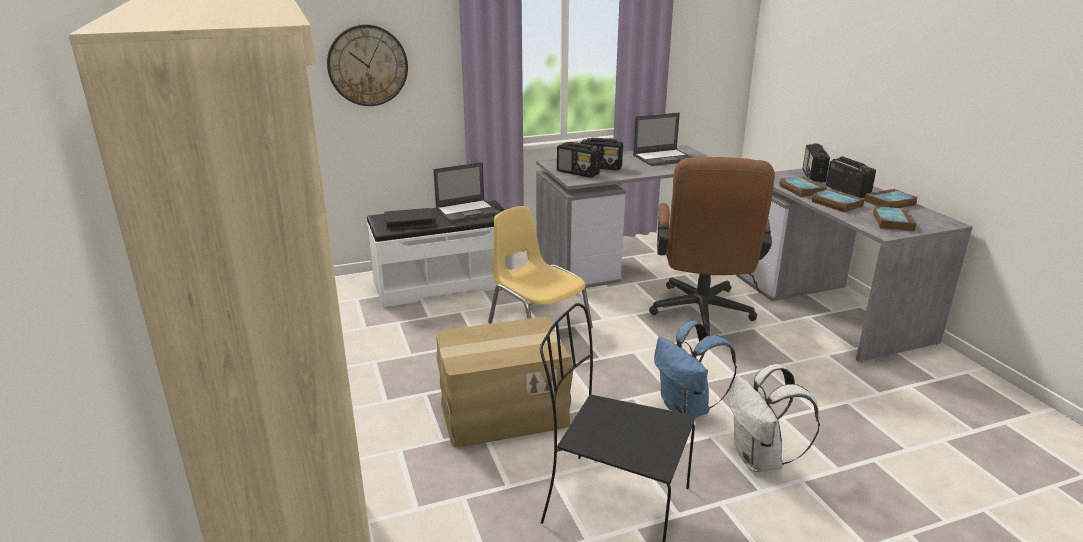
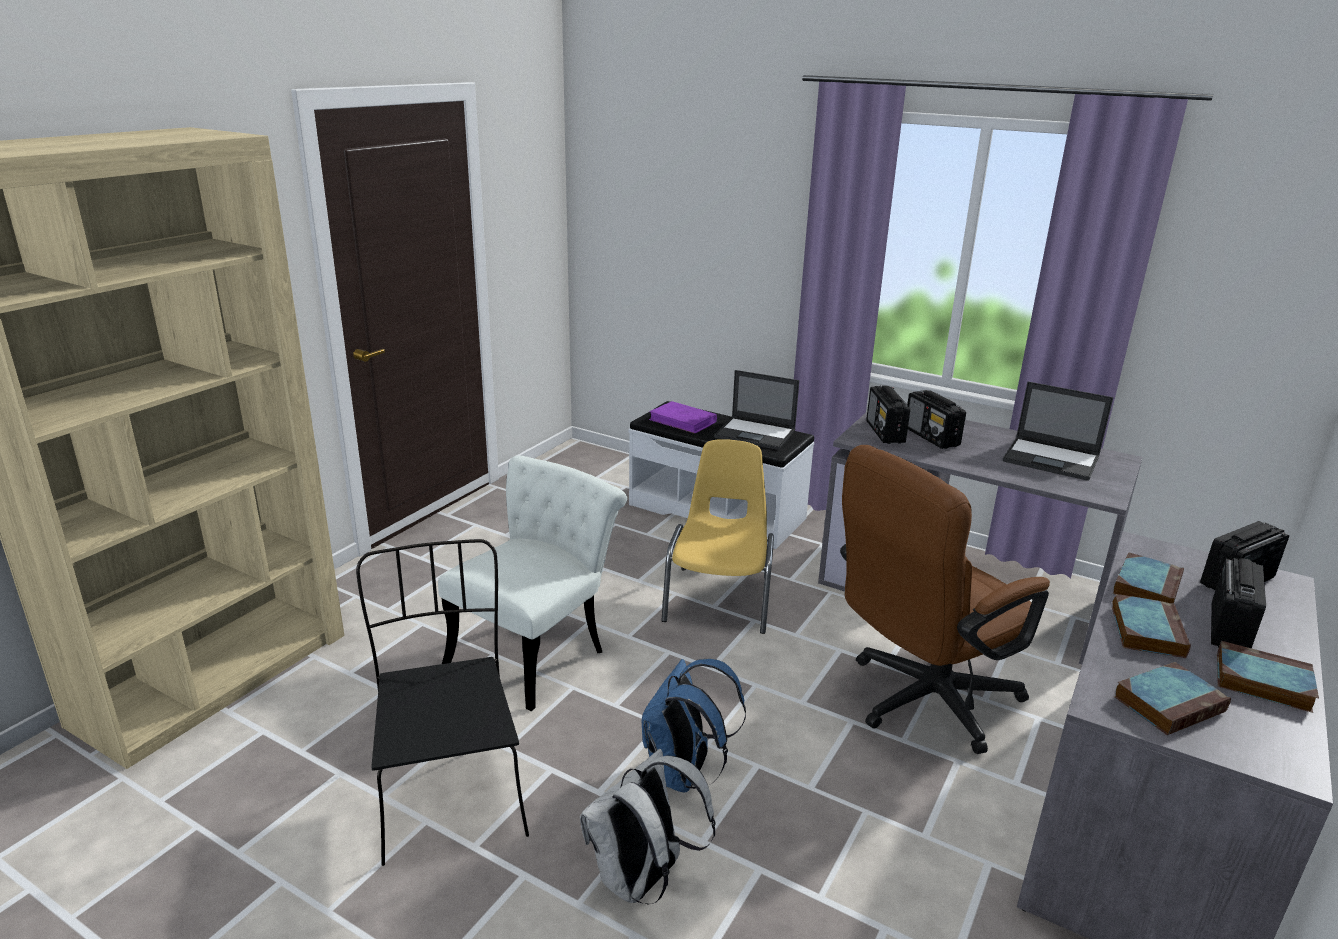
camera: 50 degrees right, 0 degrees up
(367, 65) = (710, 231): wall clock -> none
(409, 221) = (683, 421): black book -> purple book
(503, 411) = (537, 650): cardboard box -> white chair

